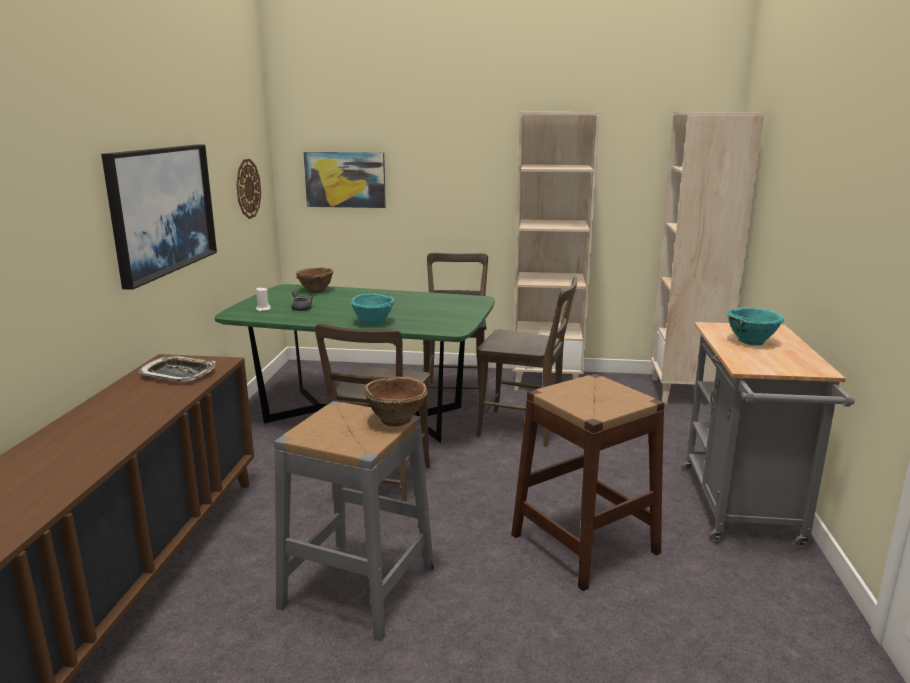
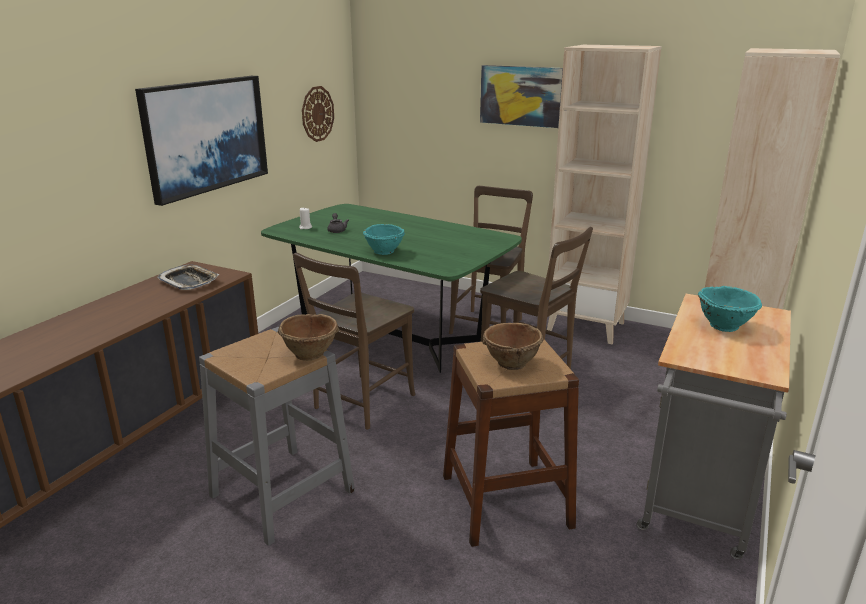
camera: 20 degrees right, 5 degrees up
(315, 291) = (366, 213): brown bowl -> brown bowl (511, 363)
(345, 179) = (414, 107): picture -> picture (521, 96)

